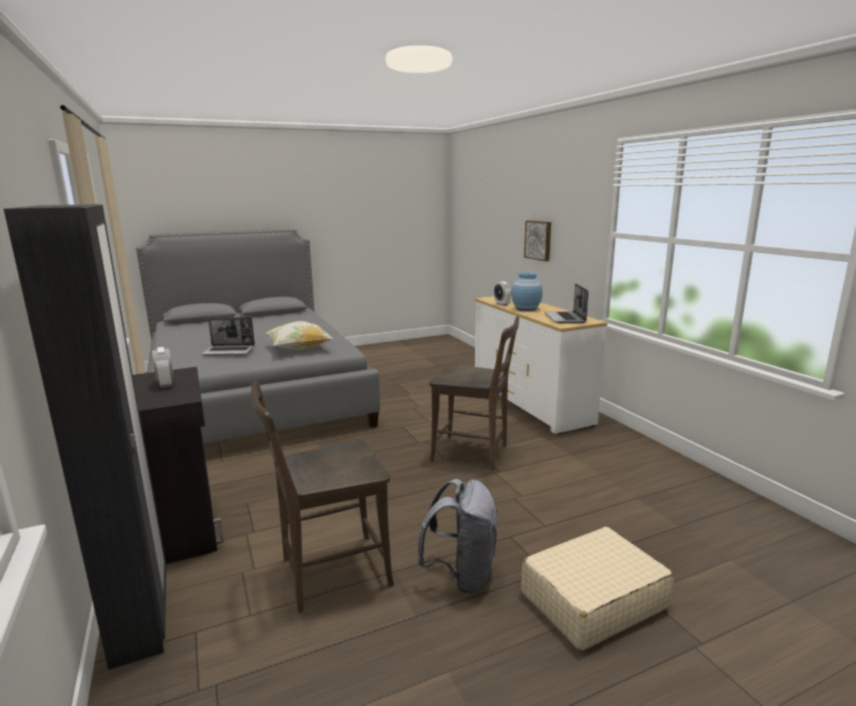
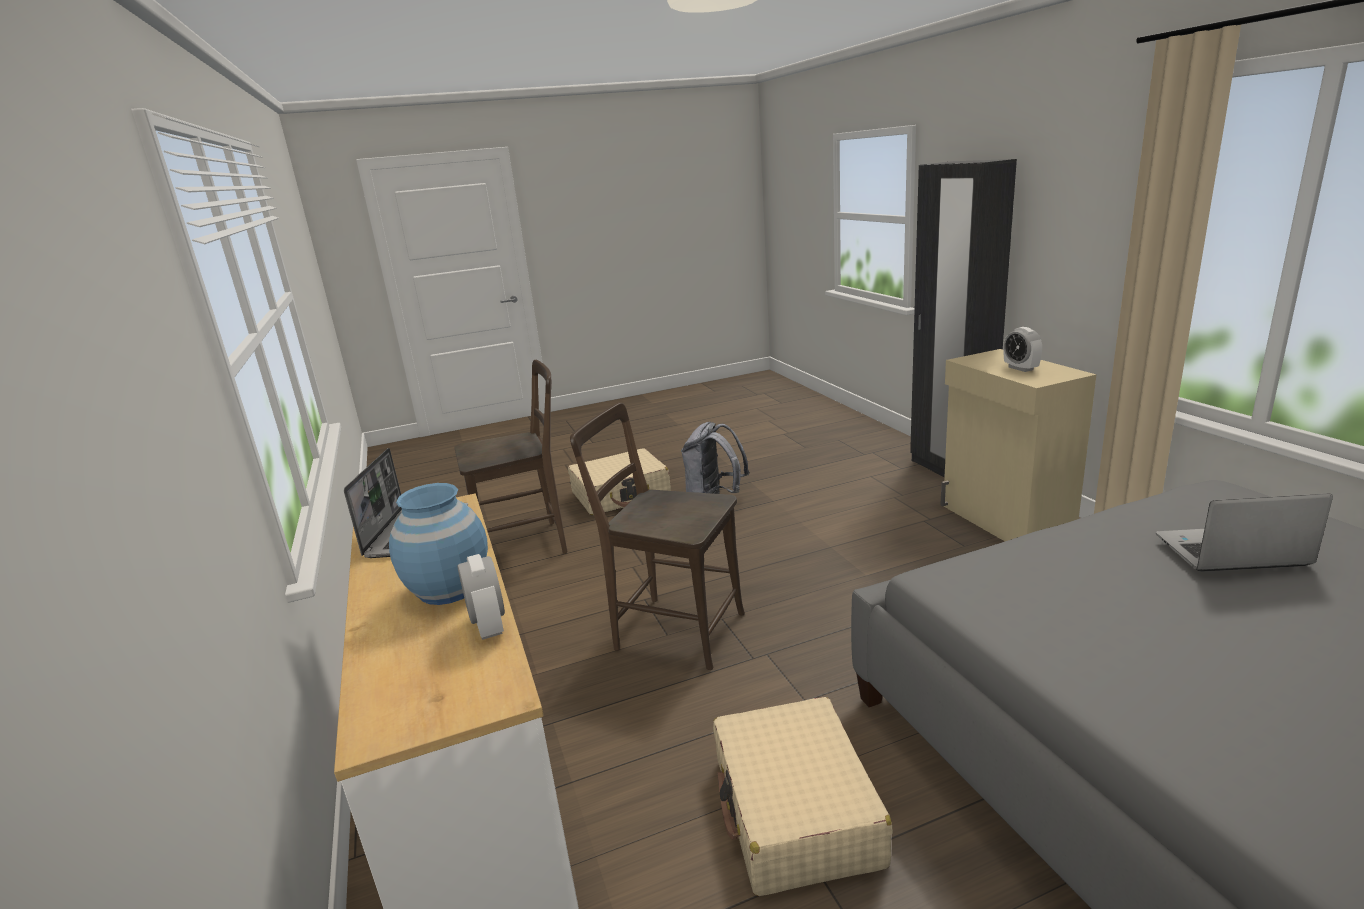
camera: 175 degrees left, 5 degrees up
(185, 527) = (1004, 521): black cabinet -> beige cabinet
(299, 349) = (1072, 582): pillow -> none
(329, 573) = (825, 497): brown chair -> brown chair (526, 545)
(414, 402) = (795, 811): none -> beige suitcase
(539, 240) = (152, 553): picture -> none

